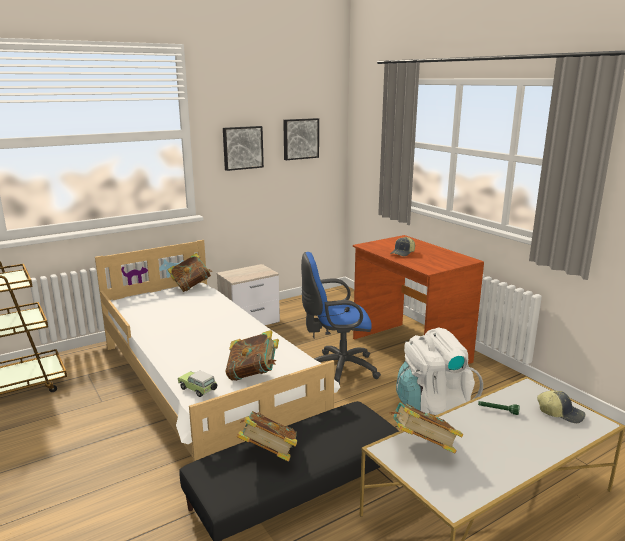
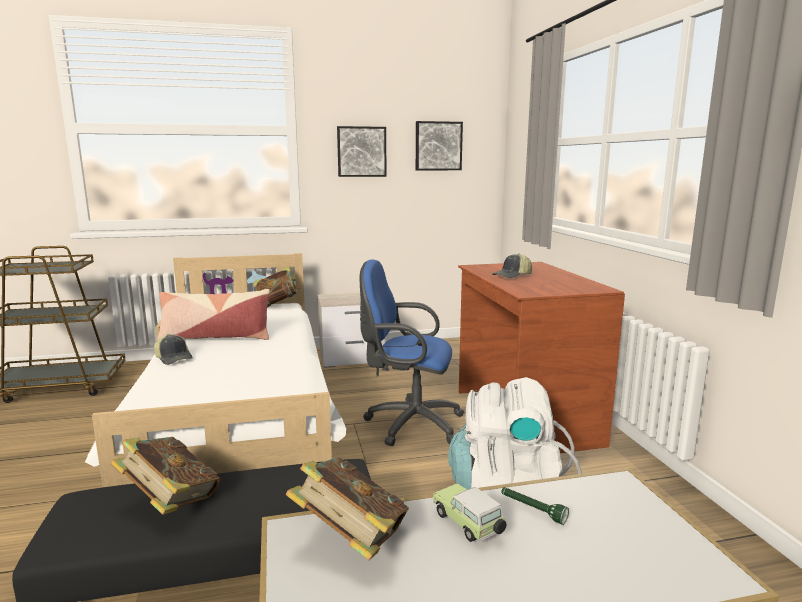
camera: 20 degrees right, 5 degrees down
(179, 326) = (215, 337): none -> pillow
(198, 390) = (146, 402): toy car -> toy car (469, 525)
(253, 374) = (227, 396): book -> none
(560, 413) = (649, 539): cap -> cap (174, 358)

